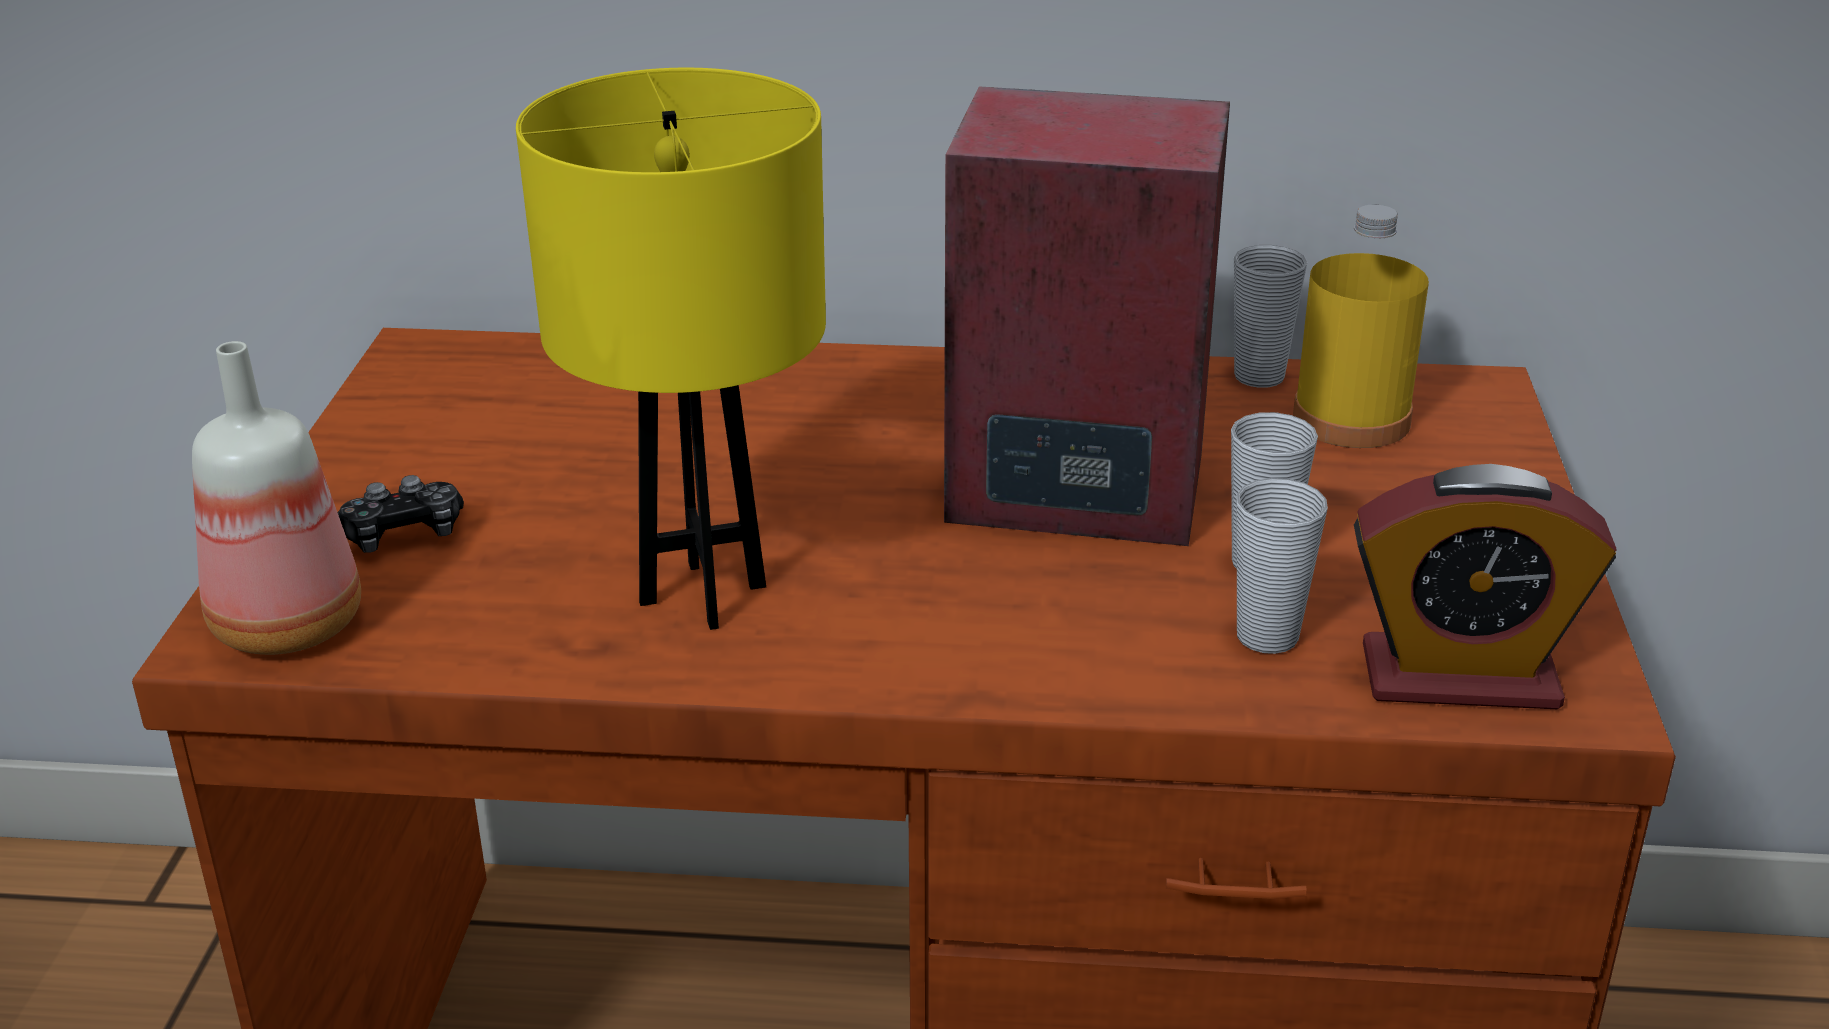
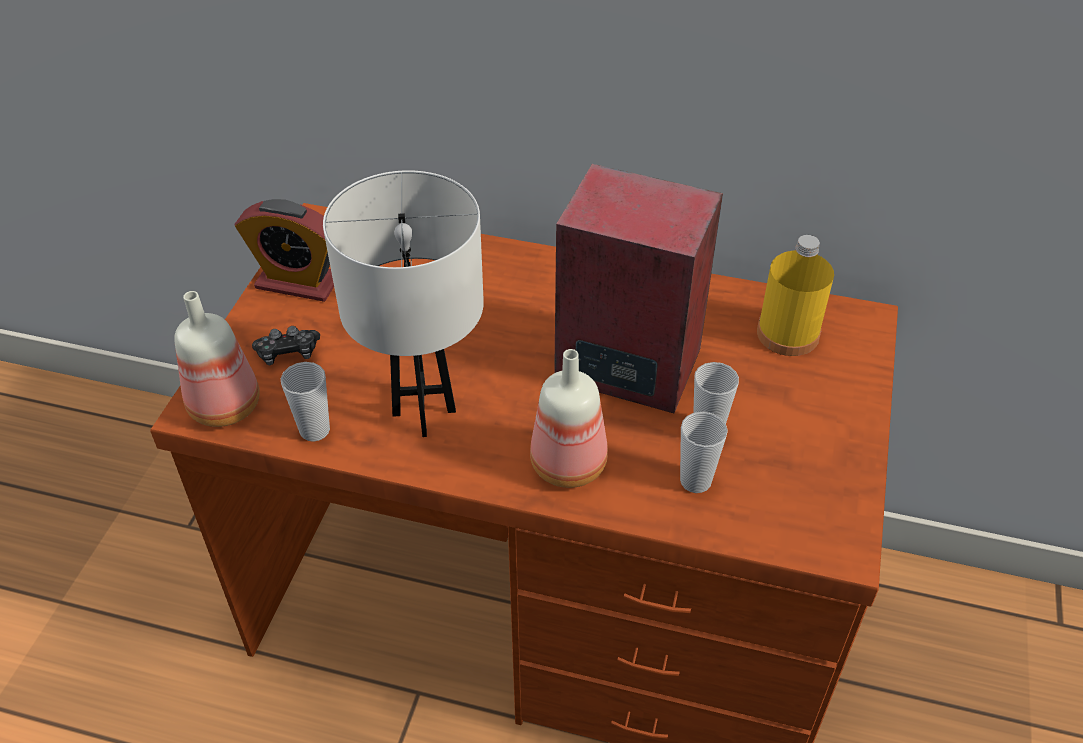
camera: 10 degrees right, 15 degrees up
(704, 594) = (424, 413): yellow table lamp -> white table lamp
(1014, 636) = (569, 462): none -> bottle
(1259, 377) = (748, 295): cup -> cup (315, 430)
(1459, 677) = (785, 522): alarm clock -> alarm clock (298, 282)

